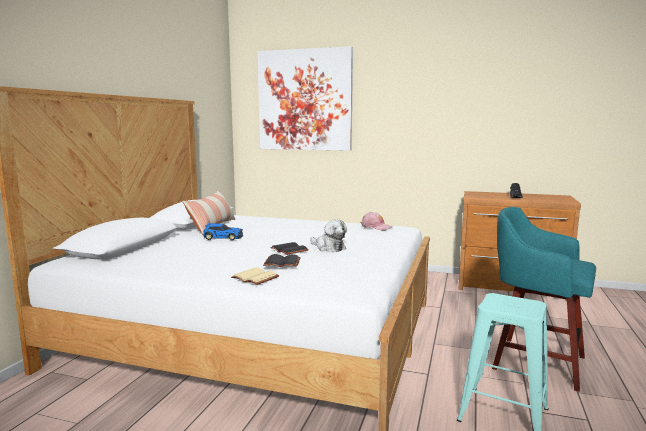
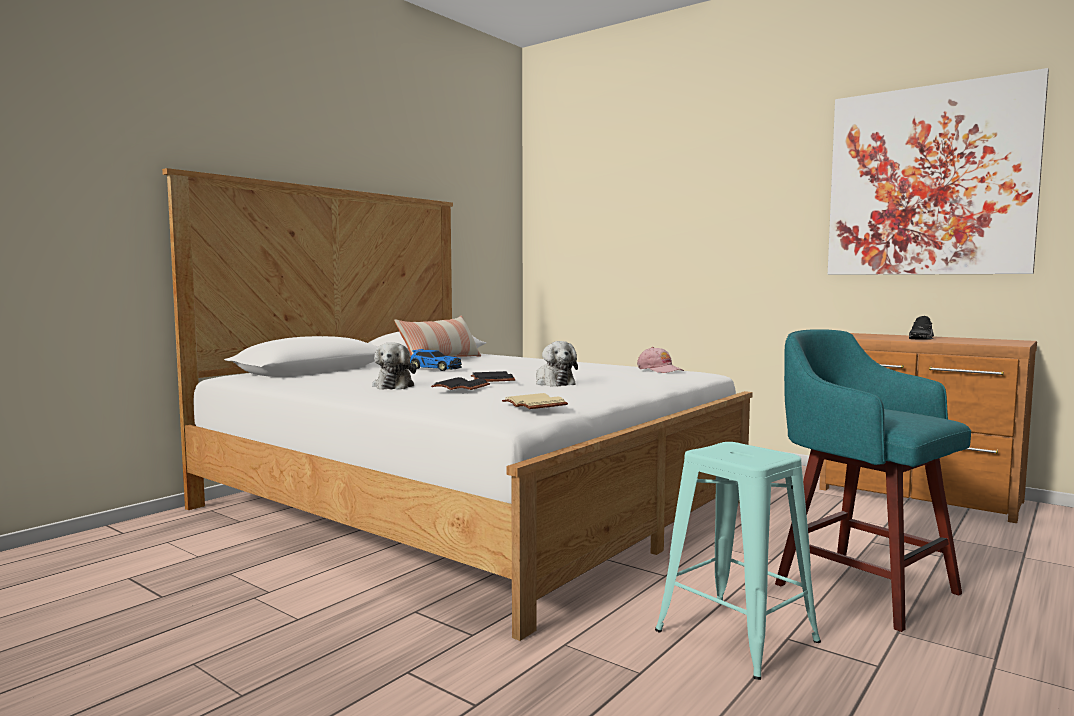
camera: 20 degrees right, 5 degrees down
(222, 263) = (394, 386): none -> plush toy
(256, 278) = (410, 397): beige book -> beige book (536, 404)
(305, 100) = (614, 201): picture -> picture (929, 181)

